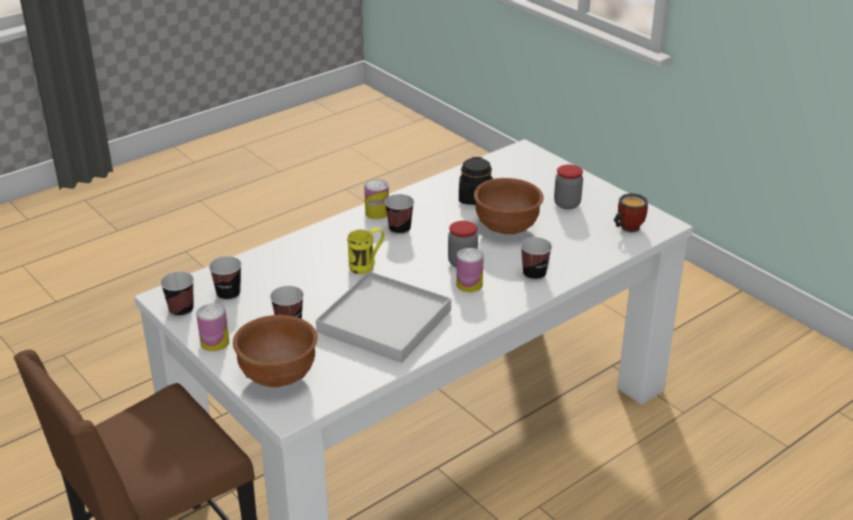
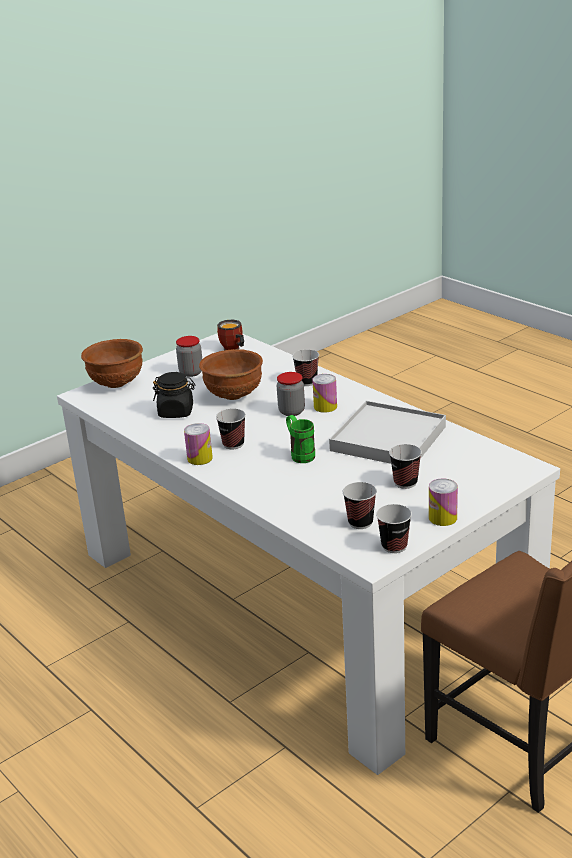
camera: 90 degrees left, 5 degrees down
(279, 377) = (483, 477): brown bowl -> brown bowl (116, 383)
(367, 266) = (300, 454): yellow mug -> green mug

